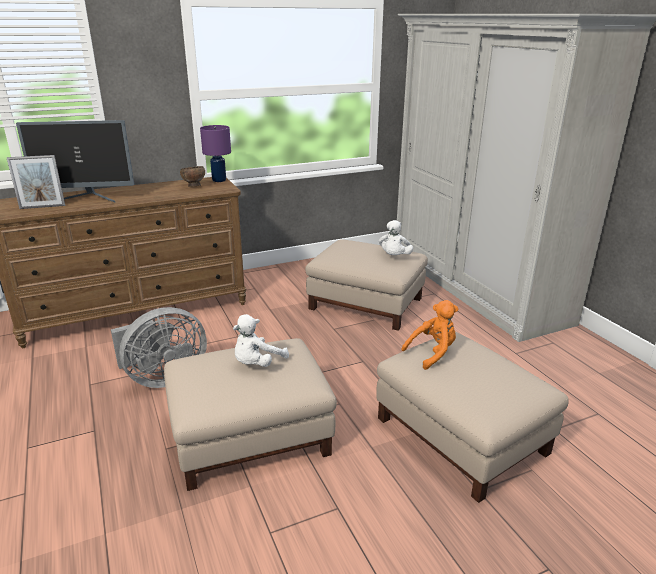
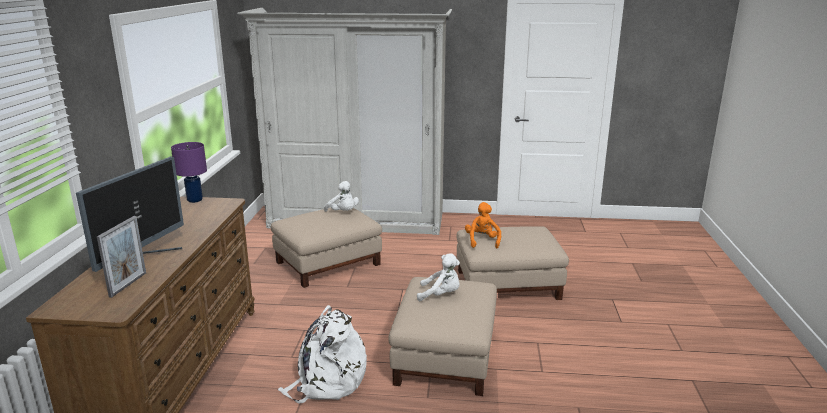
camera: 60 degrees left, 5 degrees down
(163, 378) = (327, 382): grey fan -> white backpack
(193, 186) = (194, 212): brown bowl -> none
(257, 363) = (441, 295): white plush toy -> white plush toy turned 60 degrees counterclockwise

